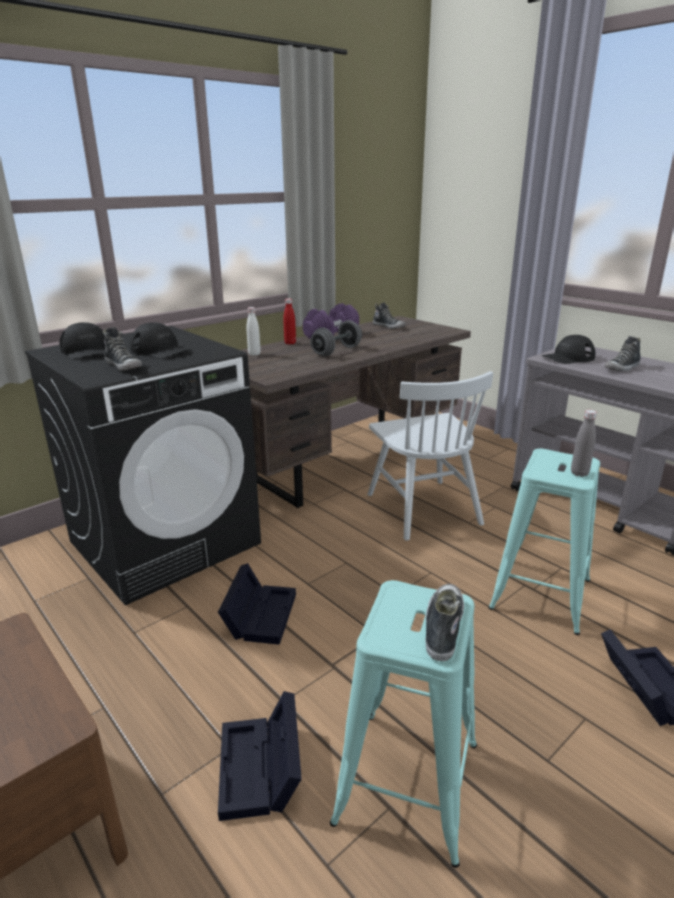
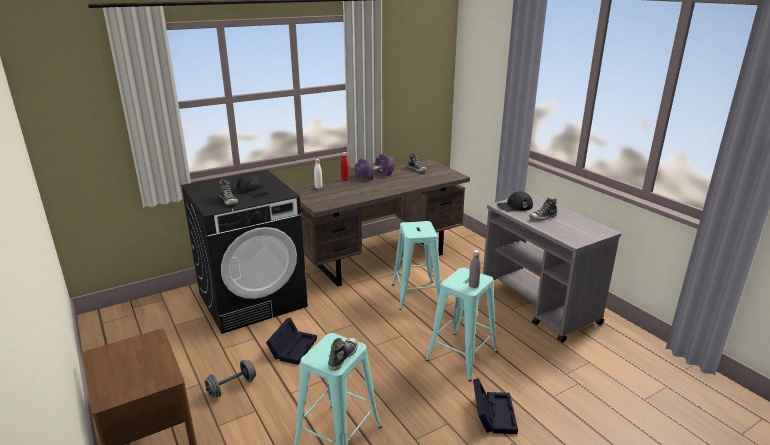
camera: 10 degrees right, 0 degrees up
(88, 351) = (213, 187): black cap -> none
(261, 770) = (268, 422): black storage box -> none
(336, 351) = (370, 189): grey dumbbell -> grey dumbbell (232, 387)
(423, 508) = (416, 295): white chair -> turquoise stool

